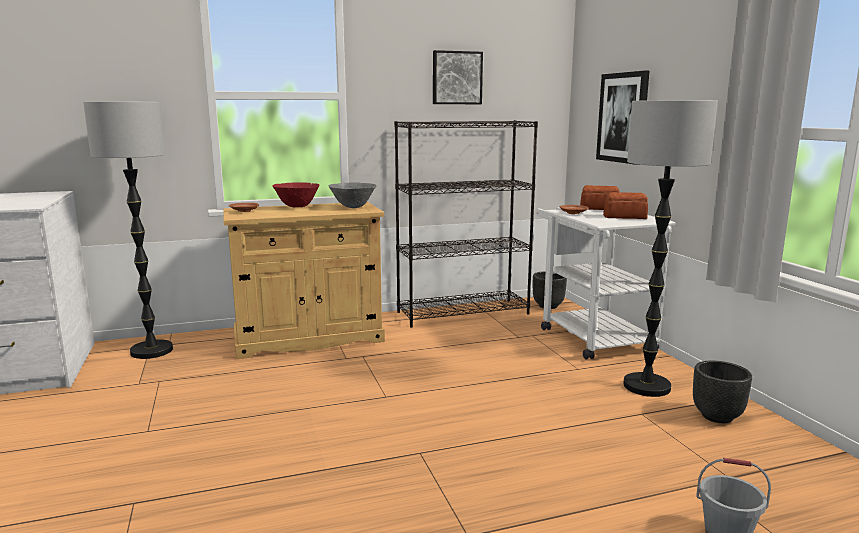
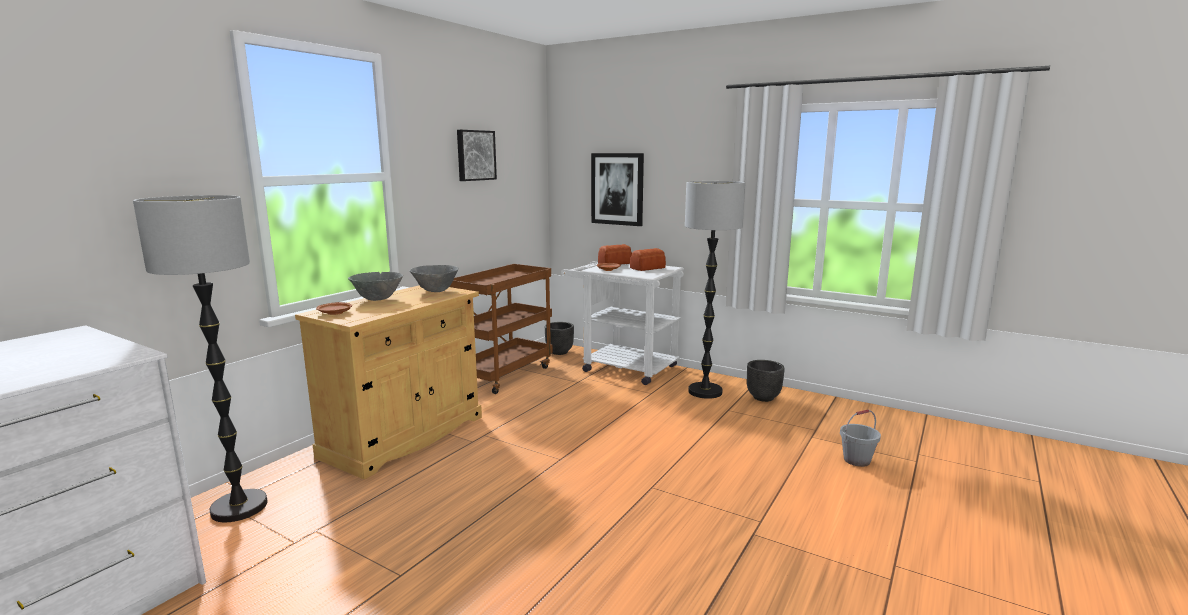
camera: 40 degrees left, 0 degrees up
(297, 207) = (377, 300): red bowl -> grey bowl
(463, 312) = (504, 374): black bookcase -> brown cart

